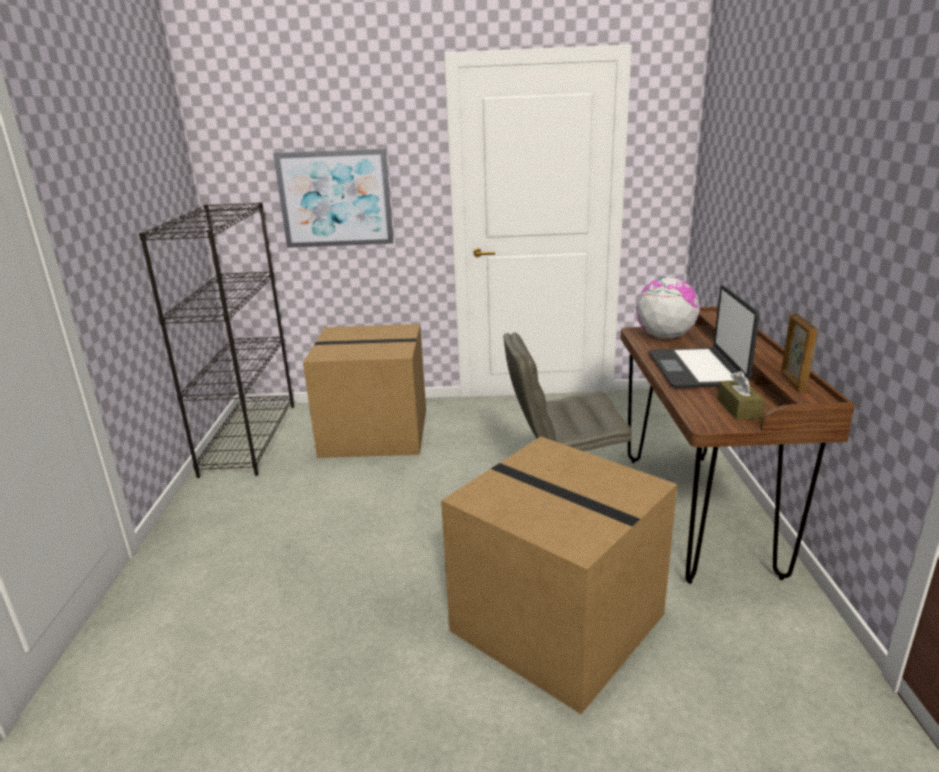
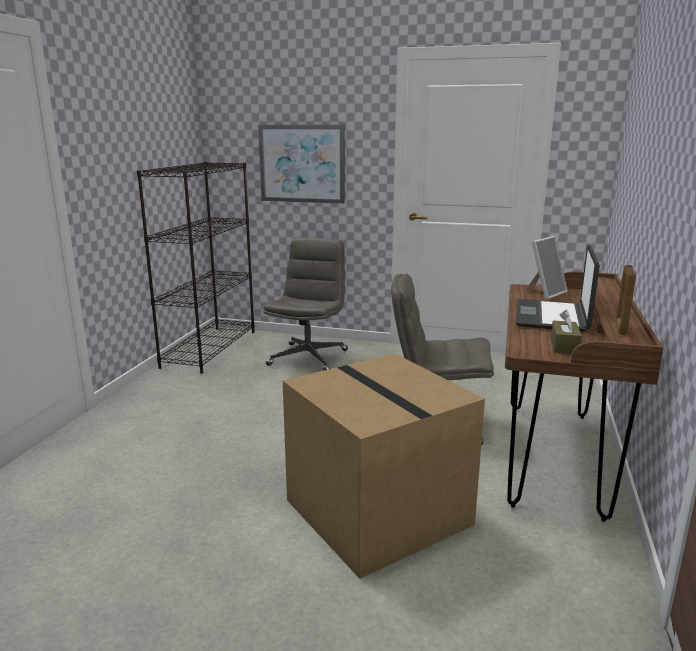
camera: 15 degrees right, 5 degrees down
(376, 431) = (308, 357): cardboard box -> grey office chair
(664, 337) = (544, 293): globe -> picture frame

